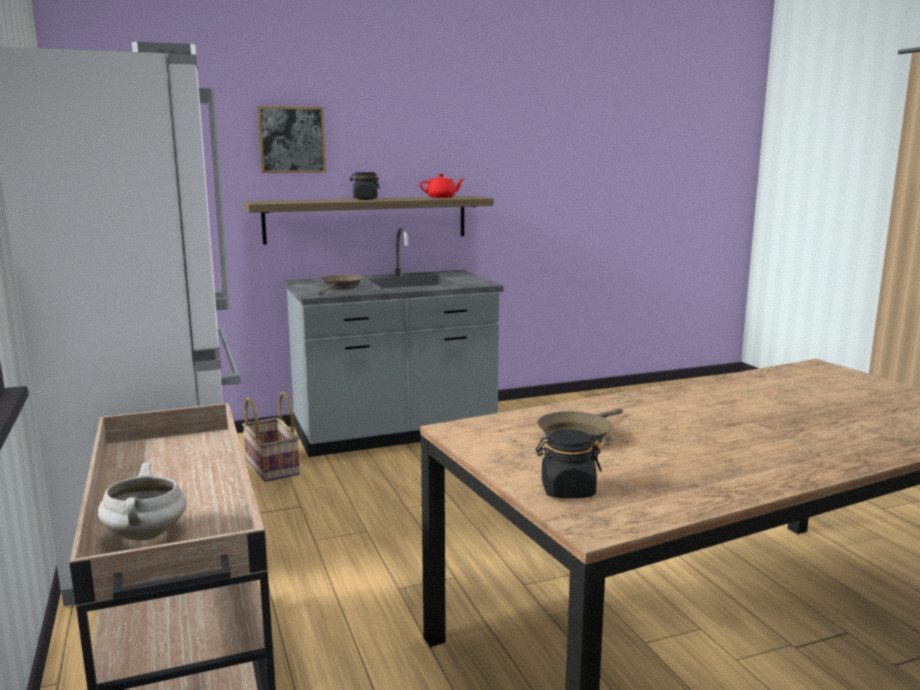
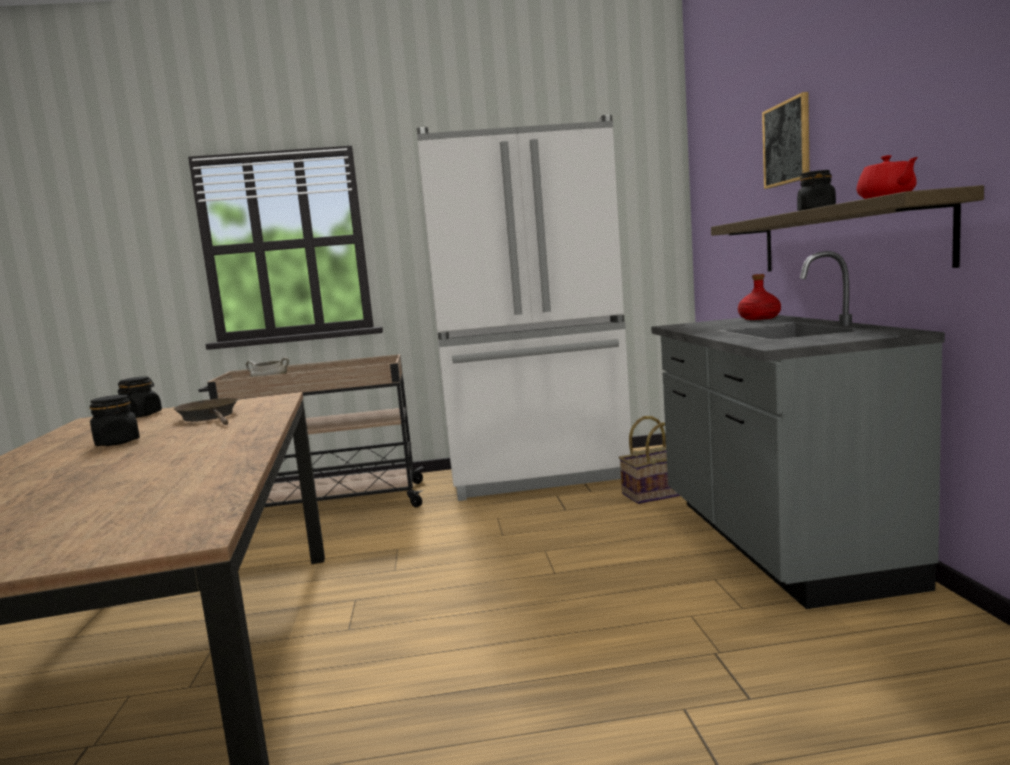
camera: 105 degrees right, 5 degrees down
(312, 282) = (758, 318): none -> red bottle
(341, 287) = (723, 324): brown frying pan -> none
(701, 446) = (117, 442): none -> black jar

